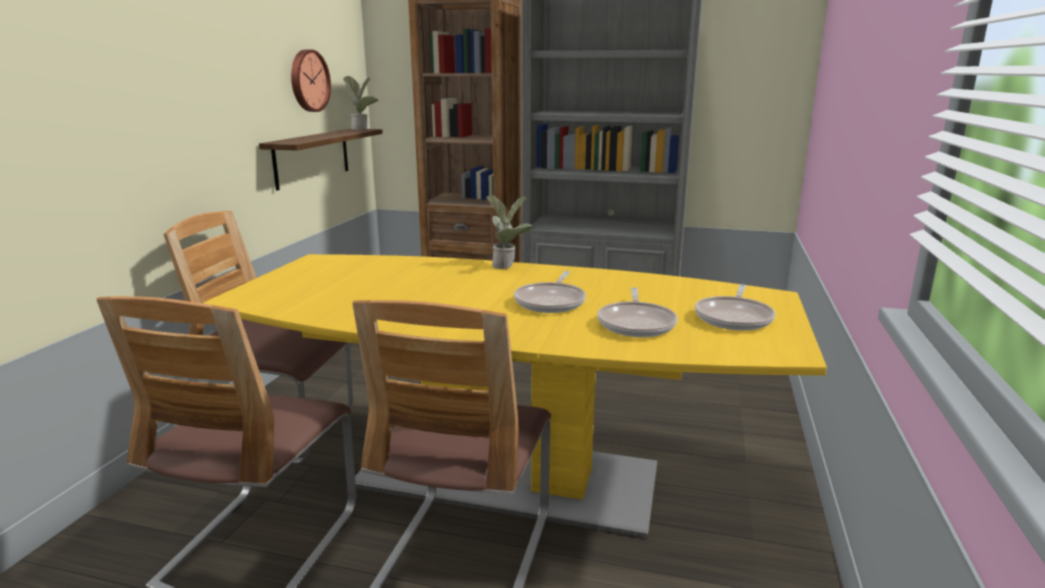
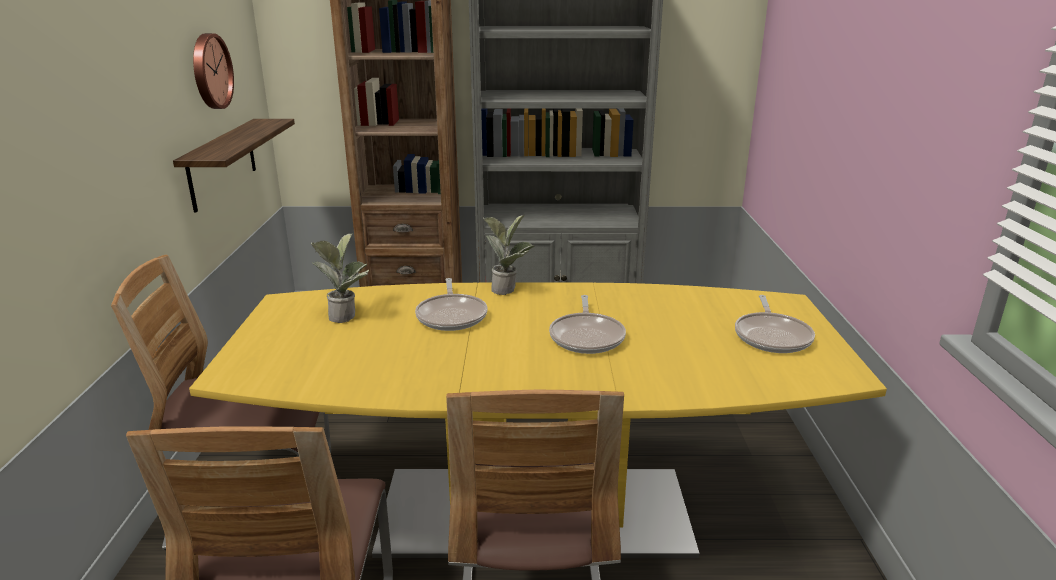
camera: 15 degrees left, 5 degrees up
(363, 129) = (271, 120): potted plant -> potted plant (346, 314)
(636, 323) = (688, 356): frying pan -> frying pan (452, 315)

